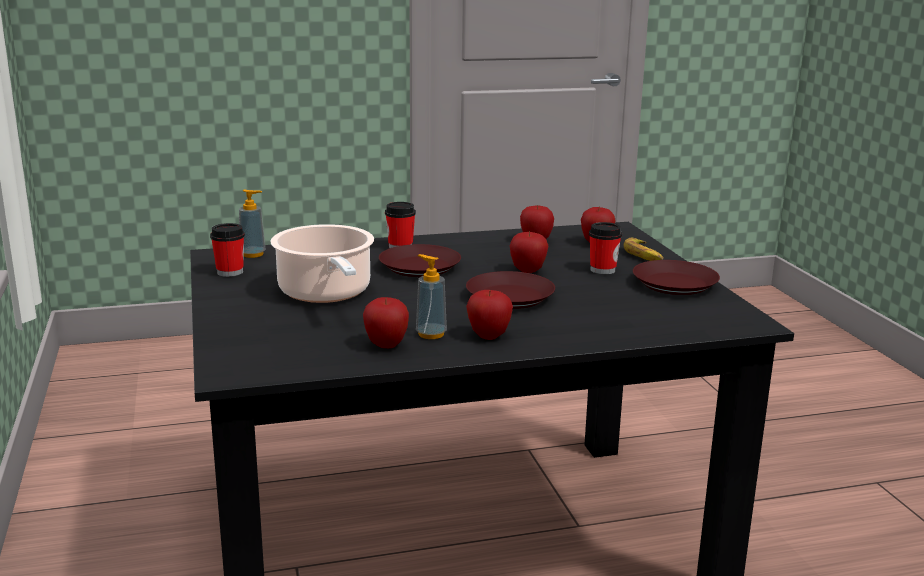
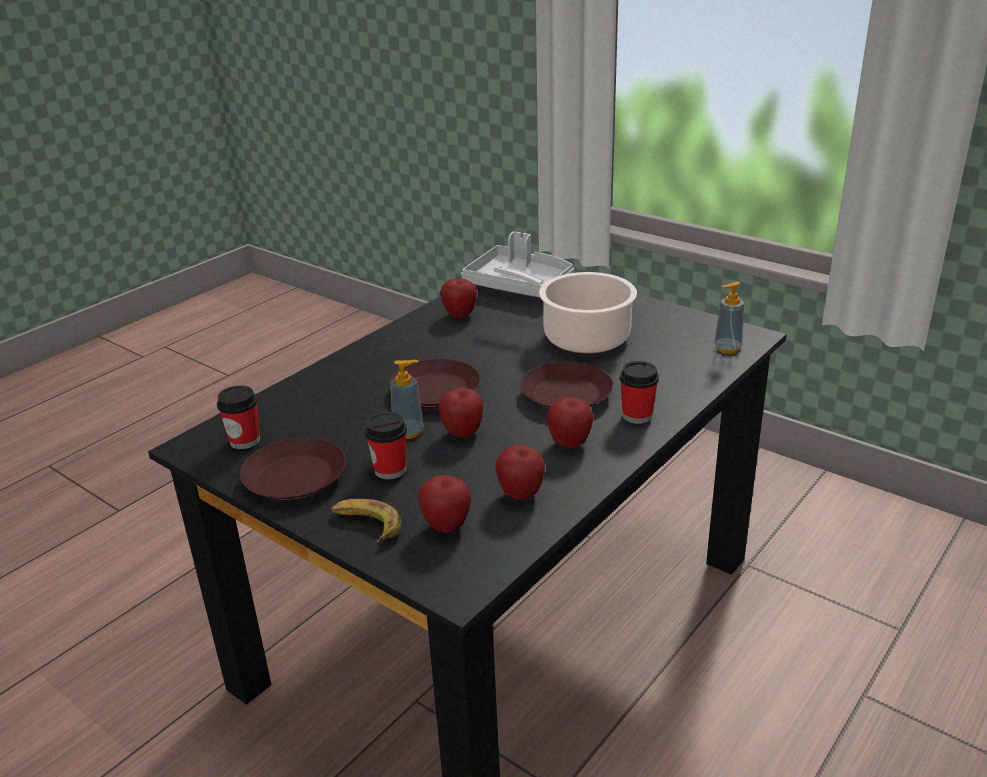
camera: 145 degrees right, 10 degrees up
(230, 272) = (692, 325): cup -> cup (245, 441)
(265, 353) = (520, 285): none -> grey tray
(431, 334) = (445, 333): soap dispenser -> soap dispenser (408, 432)
(488, 336) = (402, 347): apple -> apple (569, 443)

